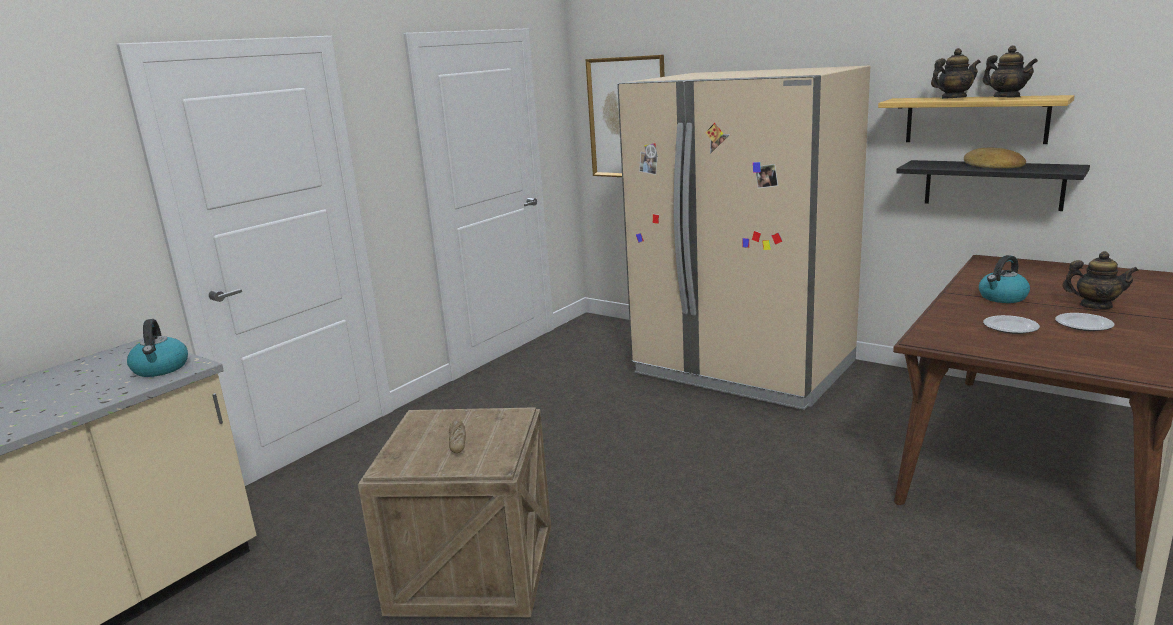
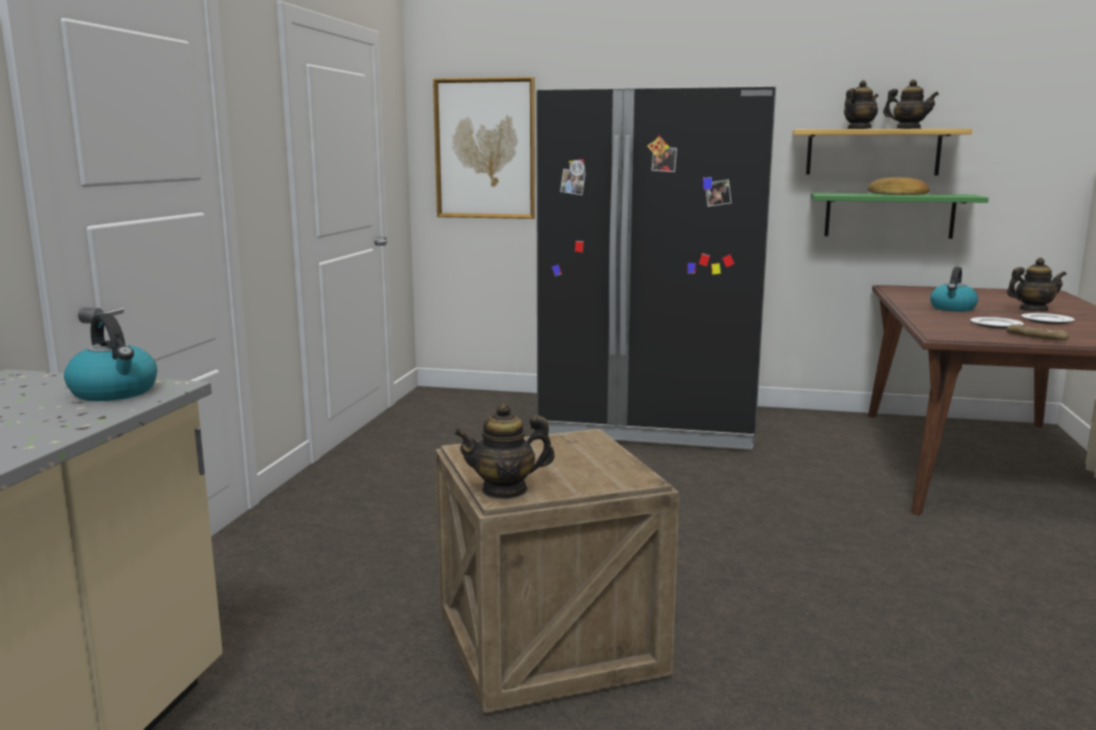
camera: 25 degrees left, 5 degrees down
(396, 461) = (505, 490): none -> teapot
(457, 441) = (555, 465): bread -> bread (1036, 338)
(743, 368) = (651, 422): beige fridge -> black fridge
(993, 184) = (889, 215): black shelf -> green shelf

